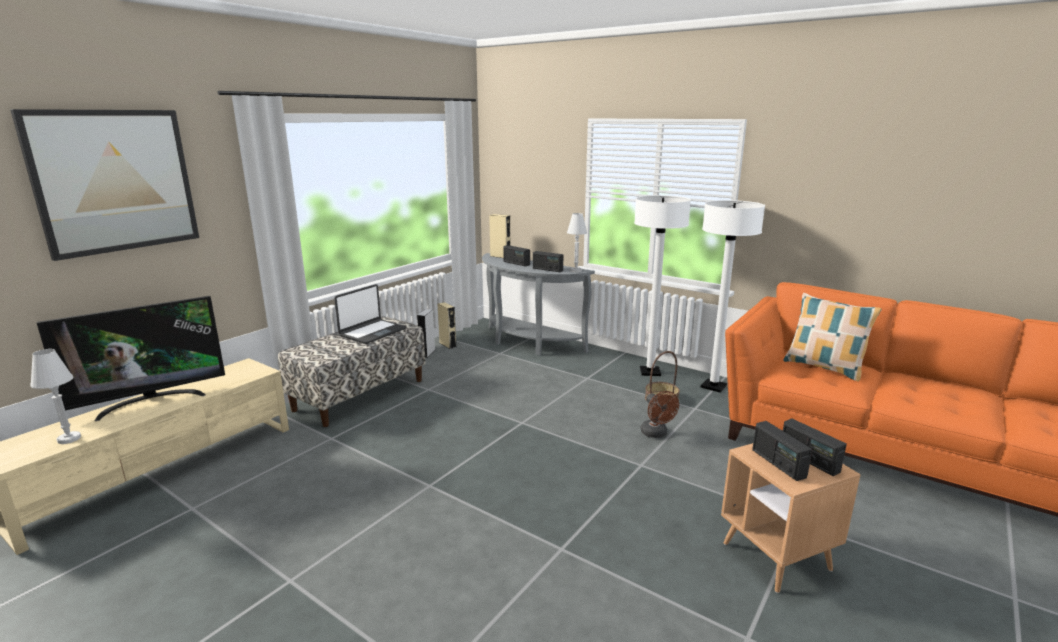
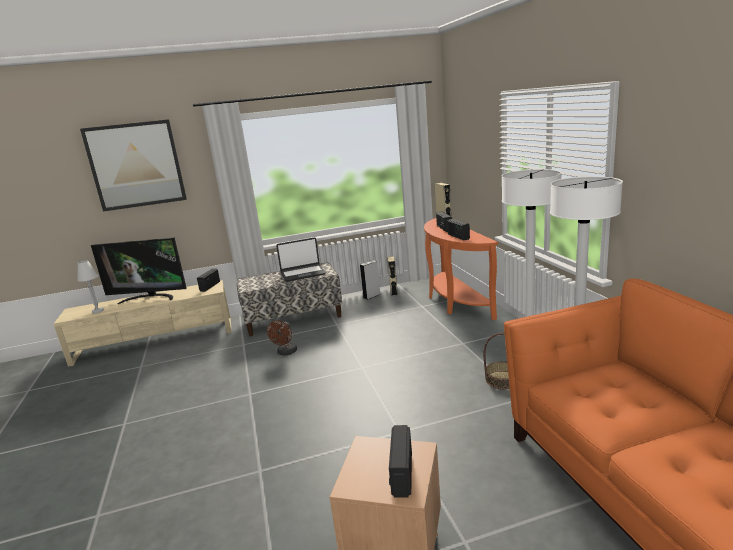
camera: 40 degrees right, 0 degrees up
(527, 343) = (454, 302): grey console table -> orange console table
(576, 270) = (480, 240): white table lamp -> none
(656, 434) = (451, 410): brown fan -> brown fan (286, 353)
(778, 463) = (369, 464): radio -> radio (210, 286)
(824, 367) = (624, 391): pillow -> none

